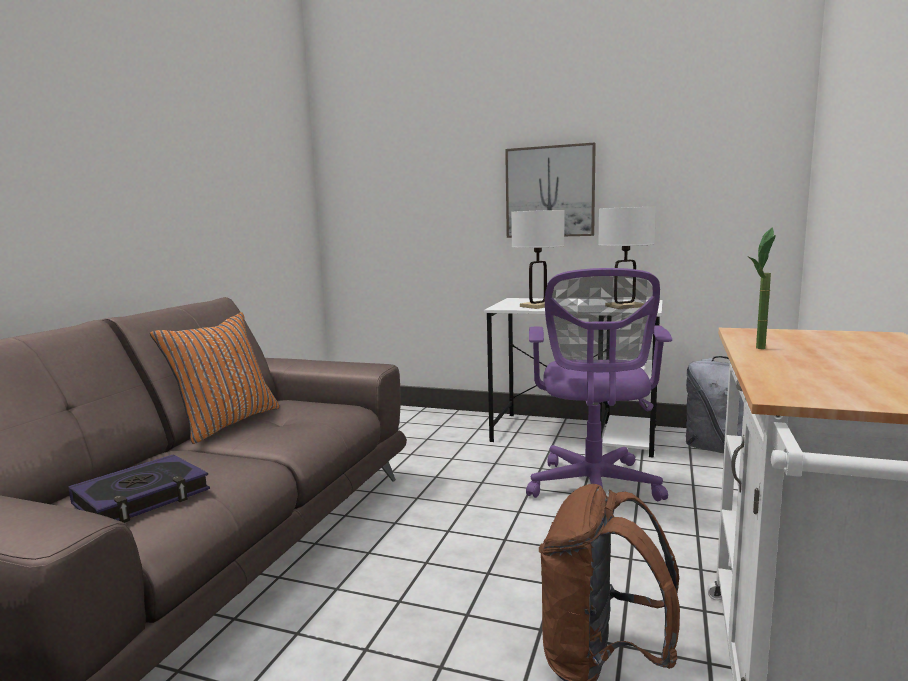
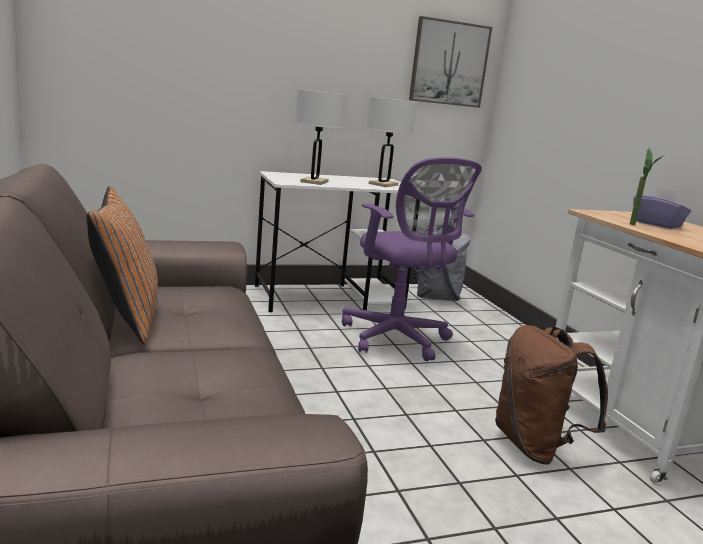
camera: 40 degrees left, 5 degrees up
(142, 498) = (217, 402): book -> none
(550, 192) = (307, 71): picture -> picture (449, 63)
(823, 349) = (657, 224): none -> purple tissue box

